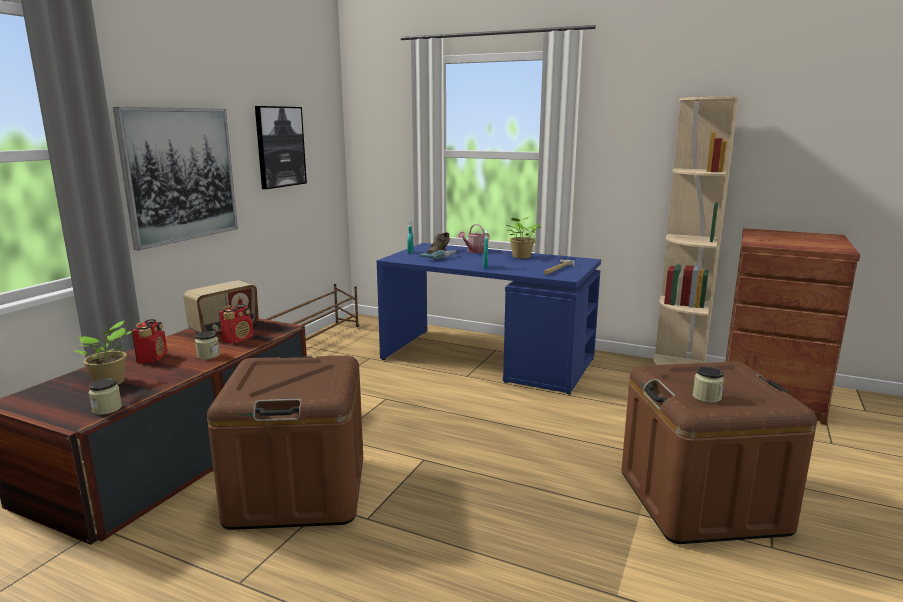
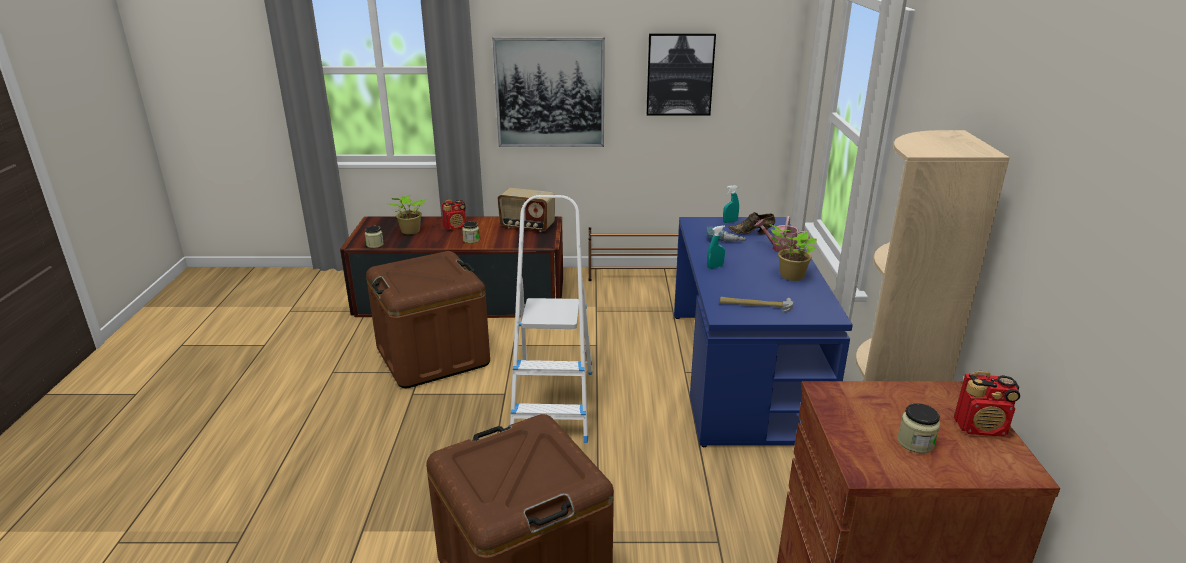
camera: 65 degrees right, 10 degrees up
(238, 339) = (509, 238): radio -> radio (981, 427)
(465, 438) = (553, 404): none -> white step ladder
(706, 397) = (486, 462): jar -> jar (915, 442)

